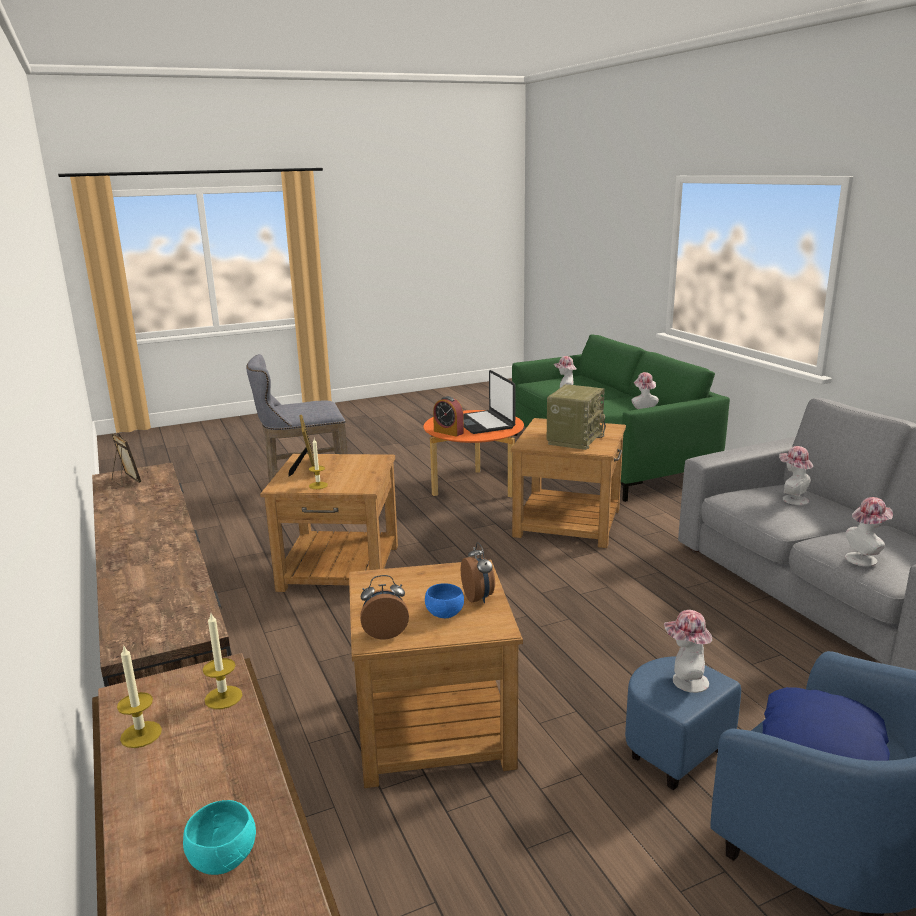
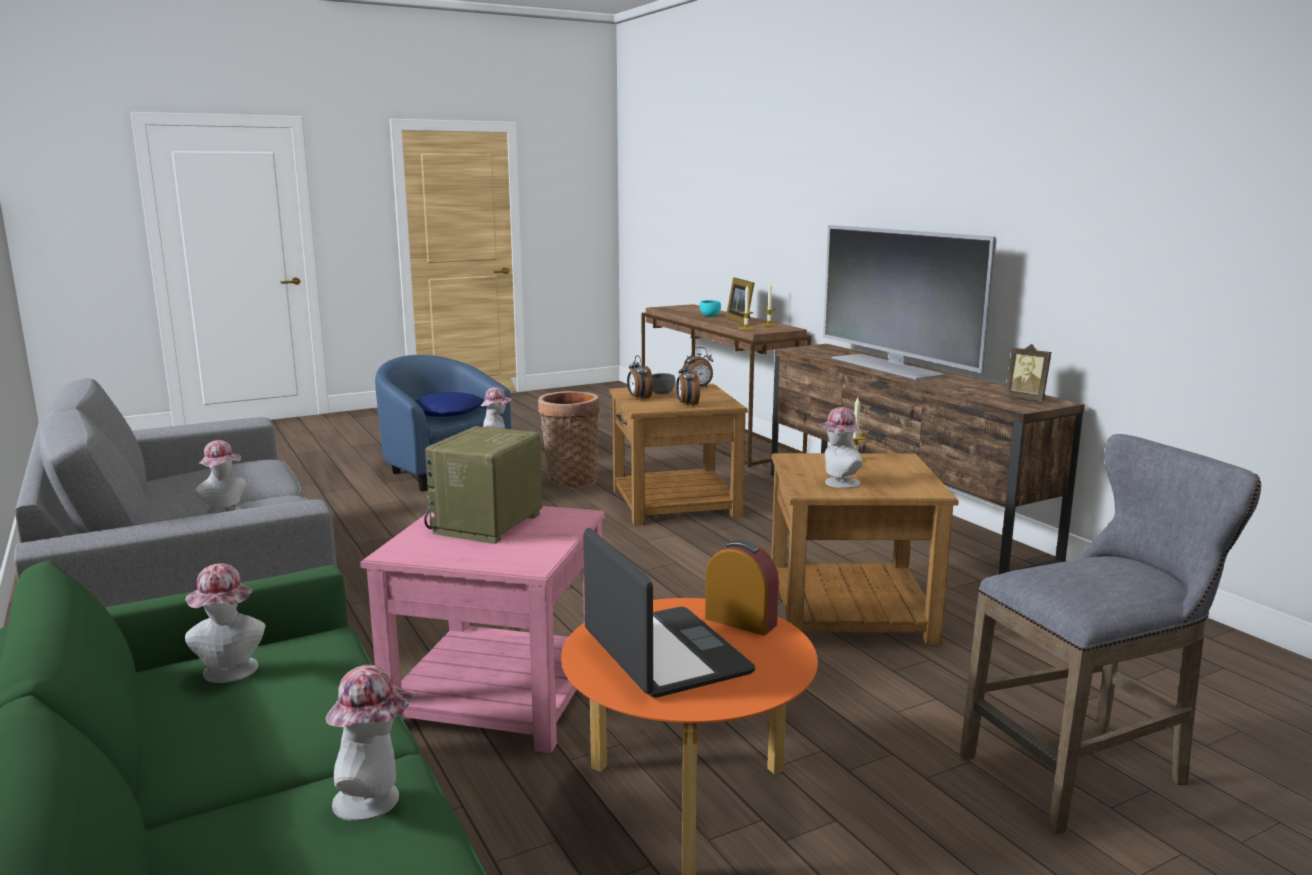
camera: 175 degrees right, 5 degrees down
(147, 553) = (888, 367): none -> television
(306, 468) = (899, 477): picture frame -> picture frame (741, 321)
(419, 579) = (687, 404): none -> alarm clock
(445, 613) = (661, 393): blue bowl -> grey bowl
(568, 523) = (498, 694): brown side table -> pink side table
(591, 811) = (570, 480): none -> basket
(864, 558) = (265, 463): hat -> hat (838, 483)

